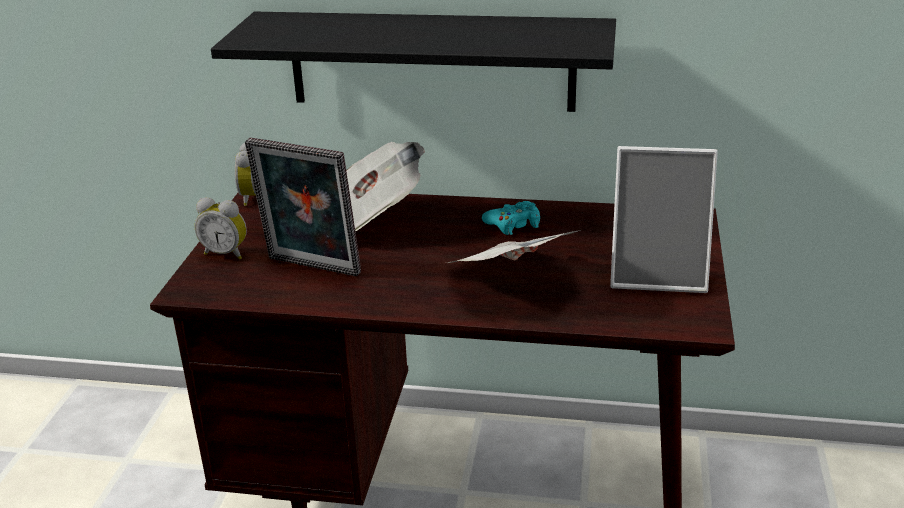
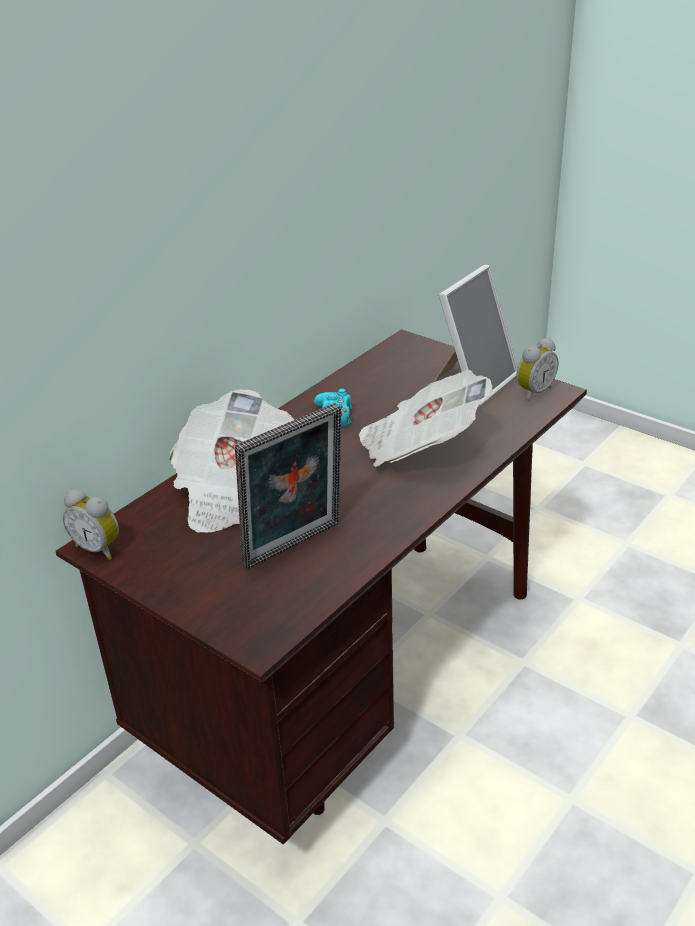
camera: 60 degrees left, 5 degrees up
(226, 253) = (205, 596): alarm clock -> alarm clock (533, 392)
(431, 61) = (202, 306): black shelf -> none

